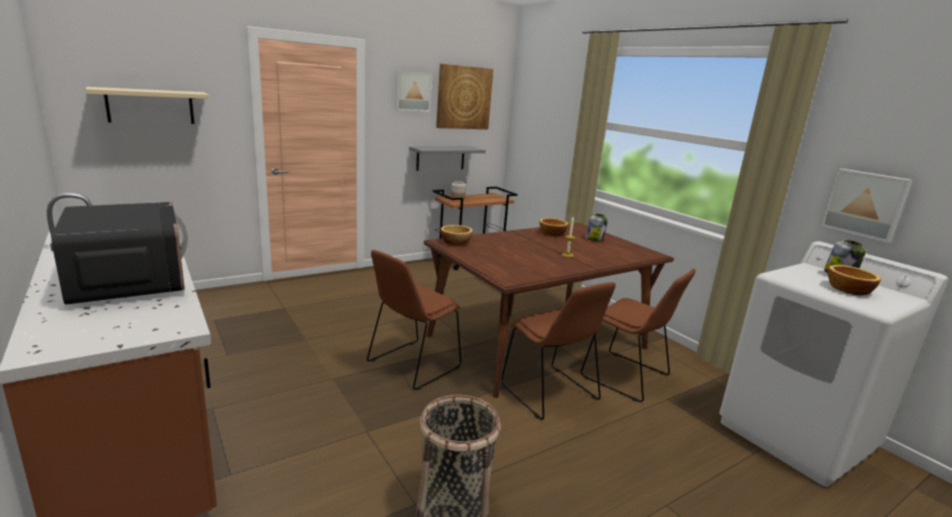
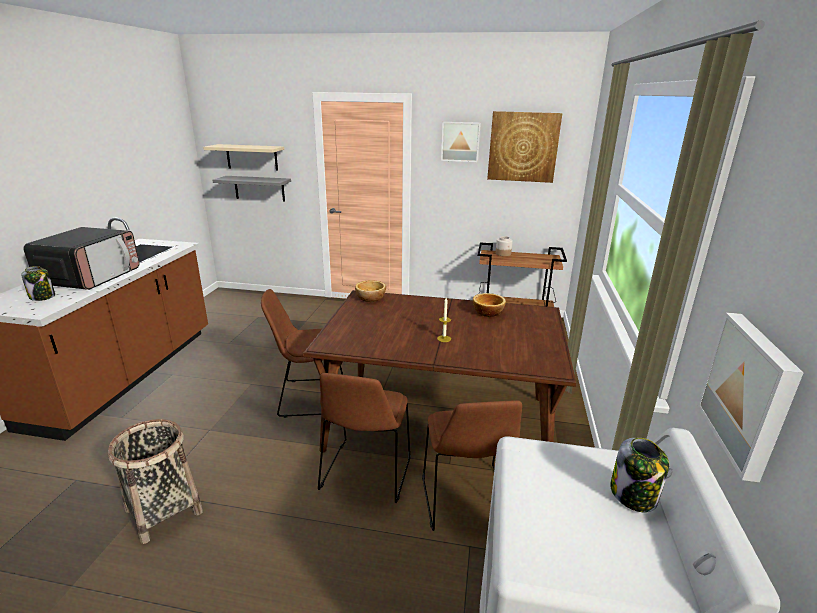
camera: 45 degrees right, 5 degrees up
(440, 158) = (492, 210): grey shelf -> grey shelf (259, 188)
(594, 239) = (523, 330): jar -> jar (42, 297)
(847, 289) = (574, 518): bowl -> none

